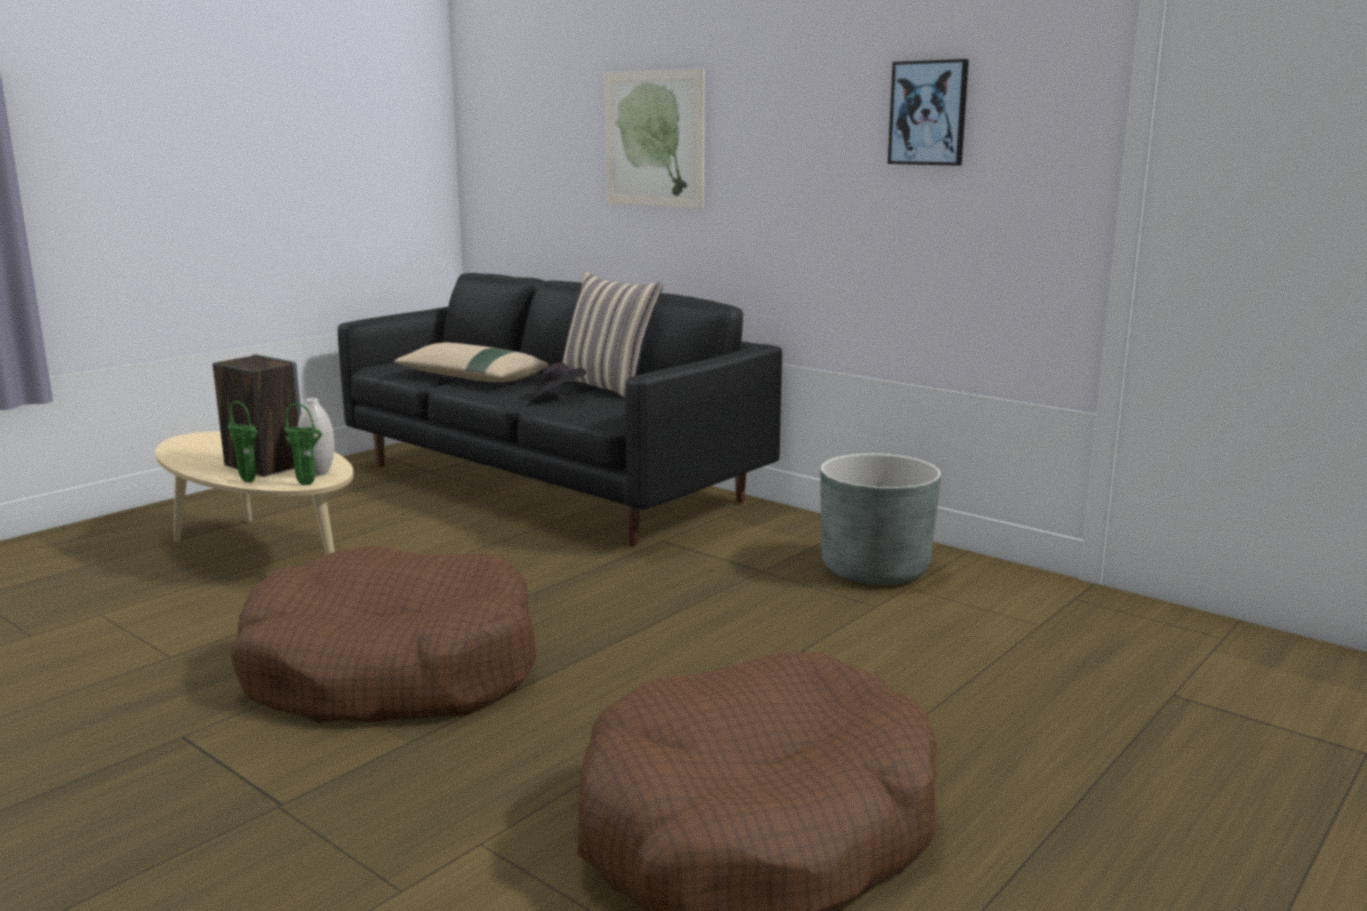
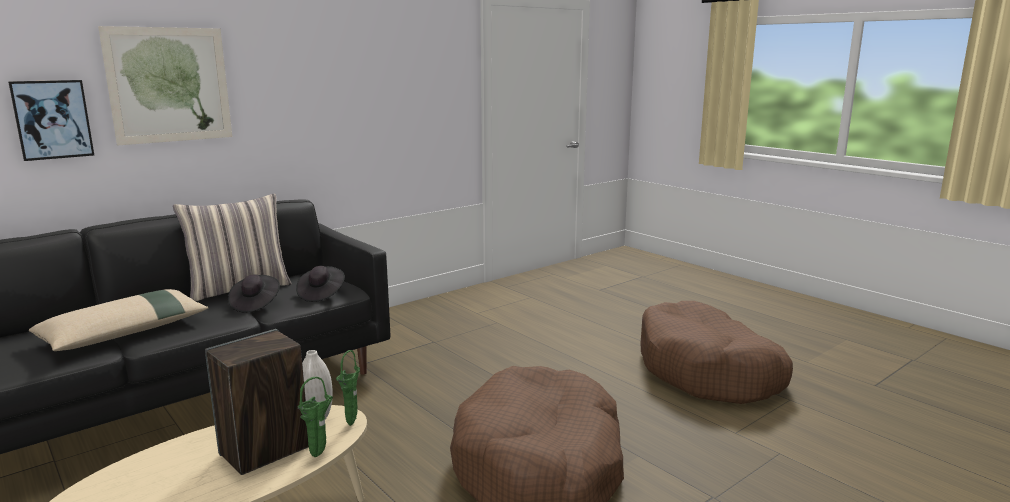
camera: 80 degrees left, 0 degrees up
(598, 412) = (321, 294): none -> black hat
(875, 569) = (449, 316): grey planter -> none
(928, 113) = (392, 62): picture -> picture (52, 119)

